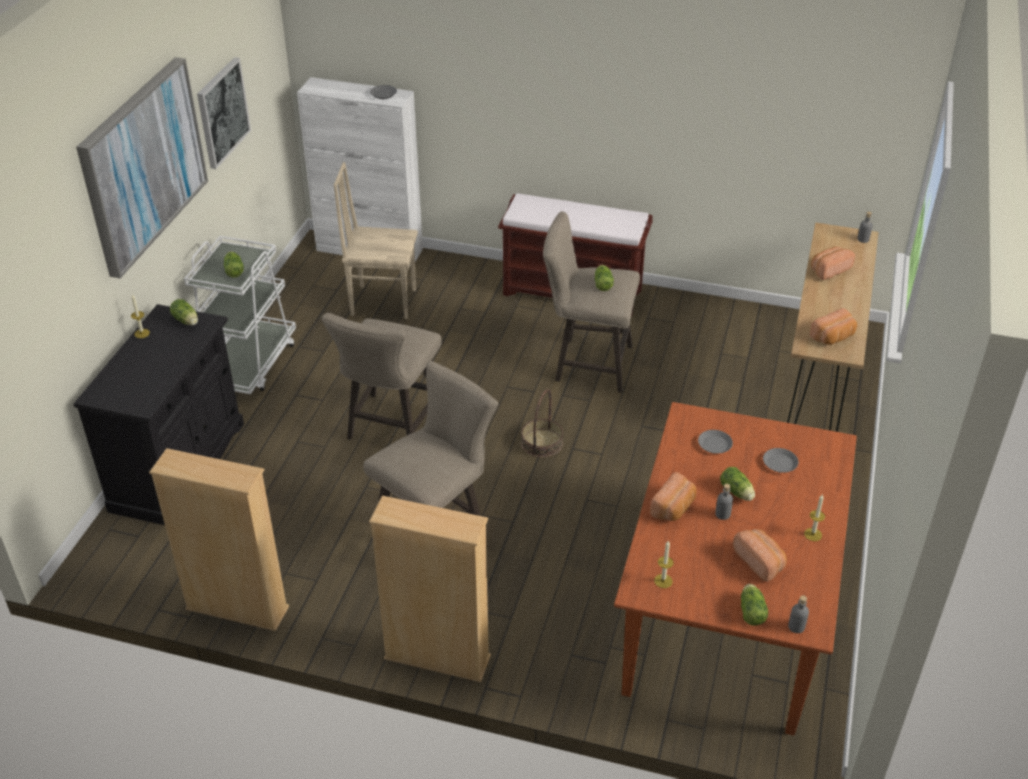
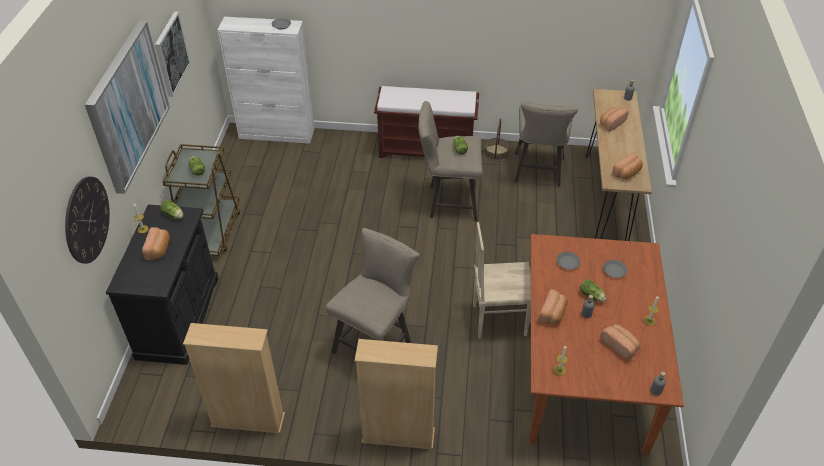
camera: 10 degrees left, 5 degrees up
(59, 299) = (87, 220): none -> wall clock
(156, 360) = (159, 249): none -> bread
(249, 364) = (211, 231): white cart -> brown cart
(383, 301) = (296, 172): beige chair -> beige chair (498, 319)
(391, 429) = (325, 268): beige stool -> beige stool (538, 172)
(542, 443) = (432, 265): basket -> basket (496, 152)
(751, 610) = (623, 383): lettuce -> none

